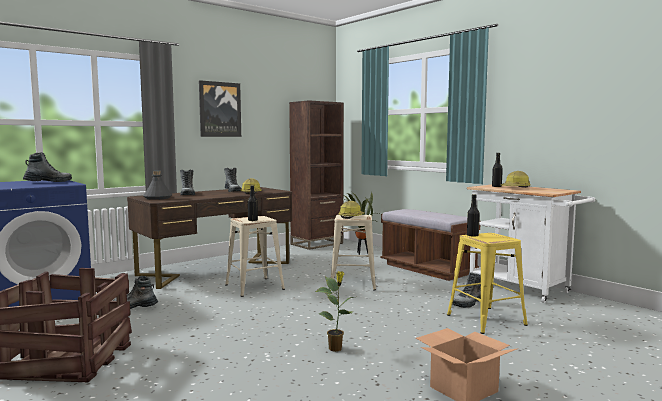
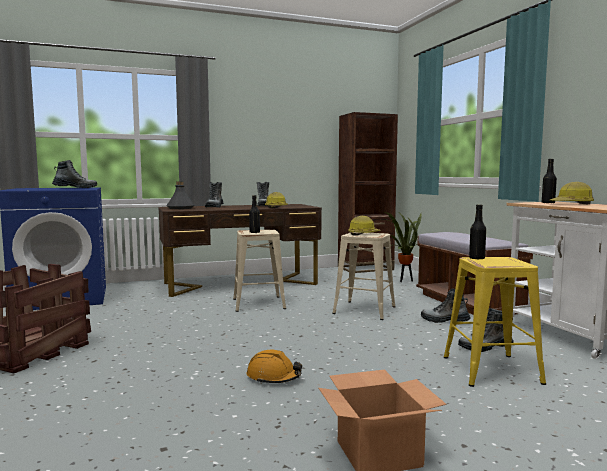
camera: 20 degrees right, 0 degrees up
(135, 307) = (132, 310): boot -> boot (444, 321)
(220, 109) = (261, 124): picture -> none
(336, 349) = (273, 377): potted plant -> orange hard hat

